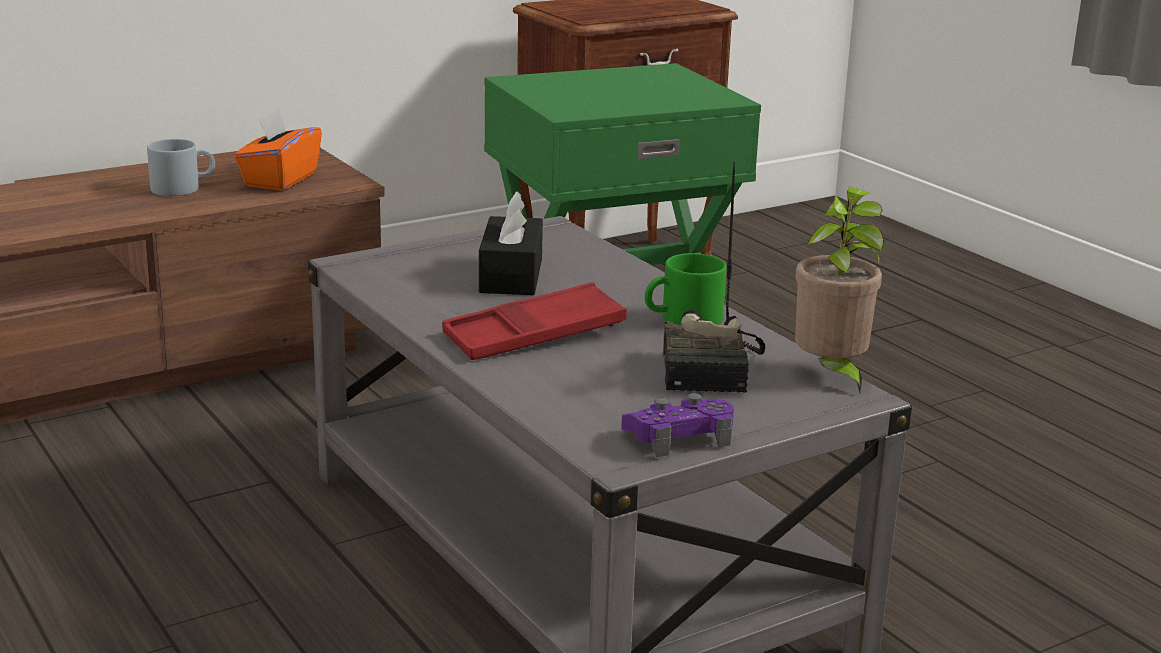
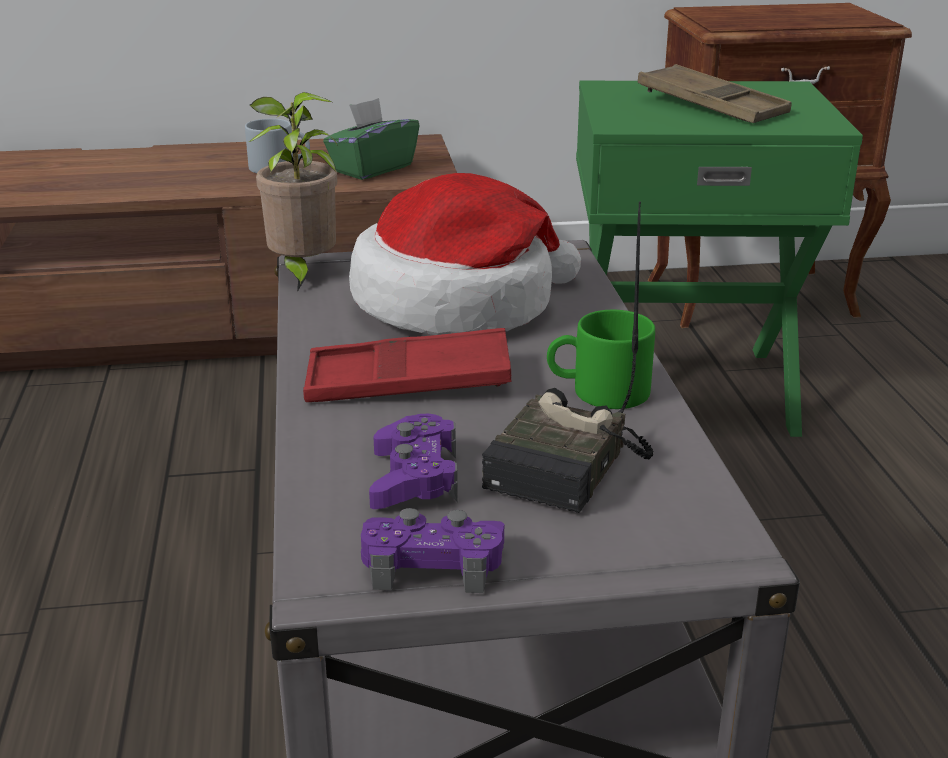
camera: 25 degrees right, 5 degrees up
(279, 180) = (372, 169): orange tissue box -> green tissue box
(511, 275) = (459, 303): black tissue box -> hat
(609, 393) = (414, 477): none -> purple game controller
(622, 90) = (711, 106): none -> brown tray
(831, 375) = (718, 509): potted plant -> potted plant (302, 274)

